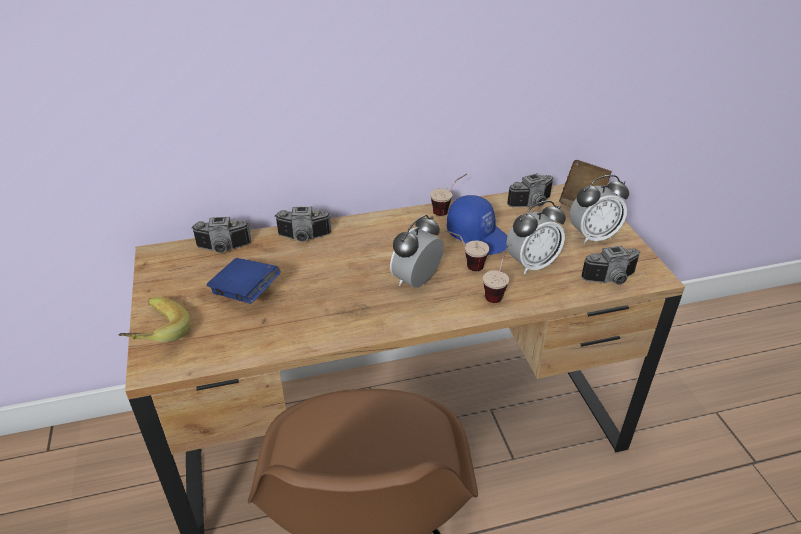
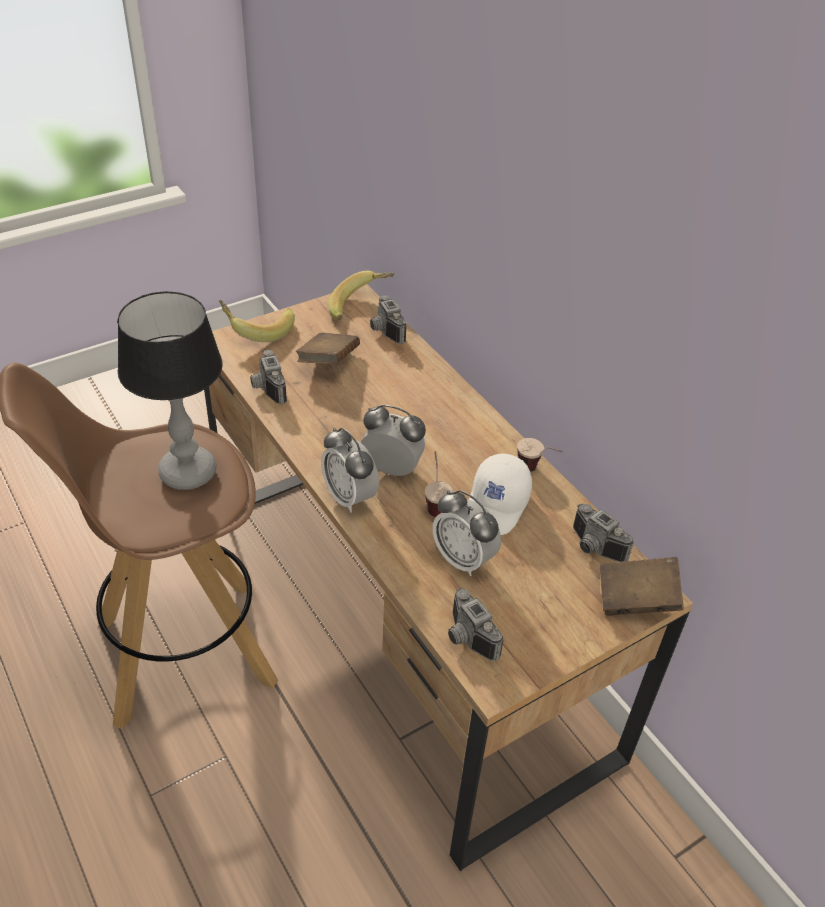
camera: 70 degrees right, 5 degrees up
(175, 256) = (361, 307): none -> banana
(245, 293) = (328, 362): blue book -> brown book
(304, 238) = (425, 375): camera -> camera (266, 388)
(358, 431) = (187, 472): none -> table lamp
(479, 236) = (497, 506): blue cap -> white cap
(496, 291) = (401, 534): cup -> none
(592, 236) = (551, 615): alarm clock -> alarm clock (349, 497)

